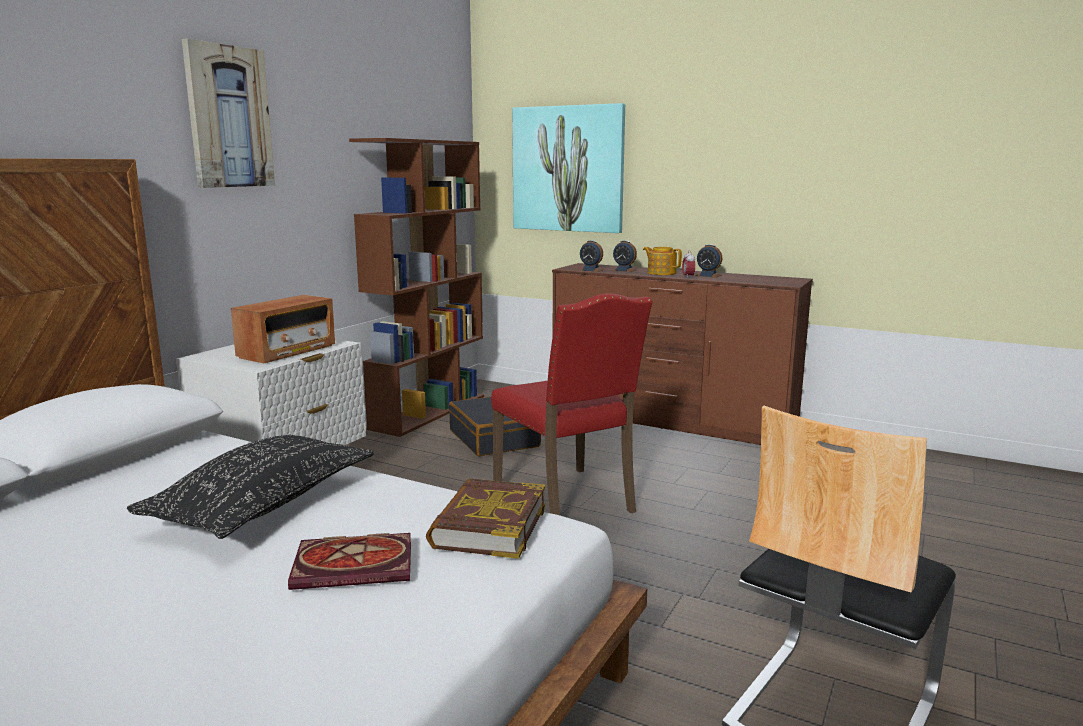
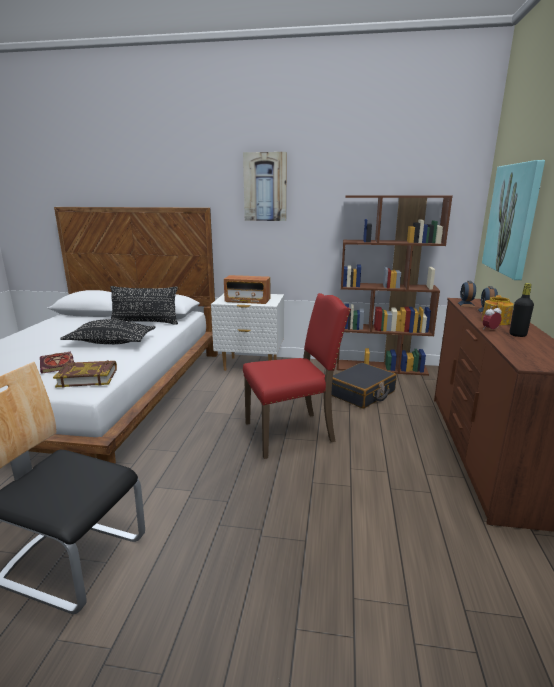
camera: 70 degrees right, 5 degrees up
(146, 468) = (145, 322): none -> black pillow
(567, 500) = (291, 432): red chair -> red chair turned 150 degrees counterclockwise
(708, 275) = (517, 335): alarm clock -> black bottle

